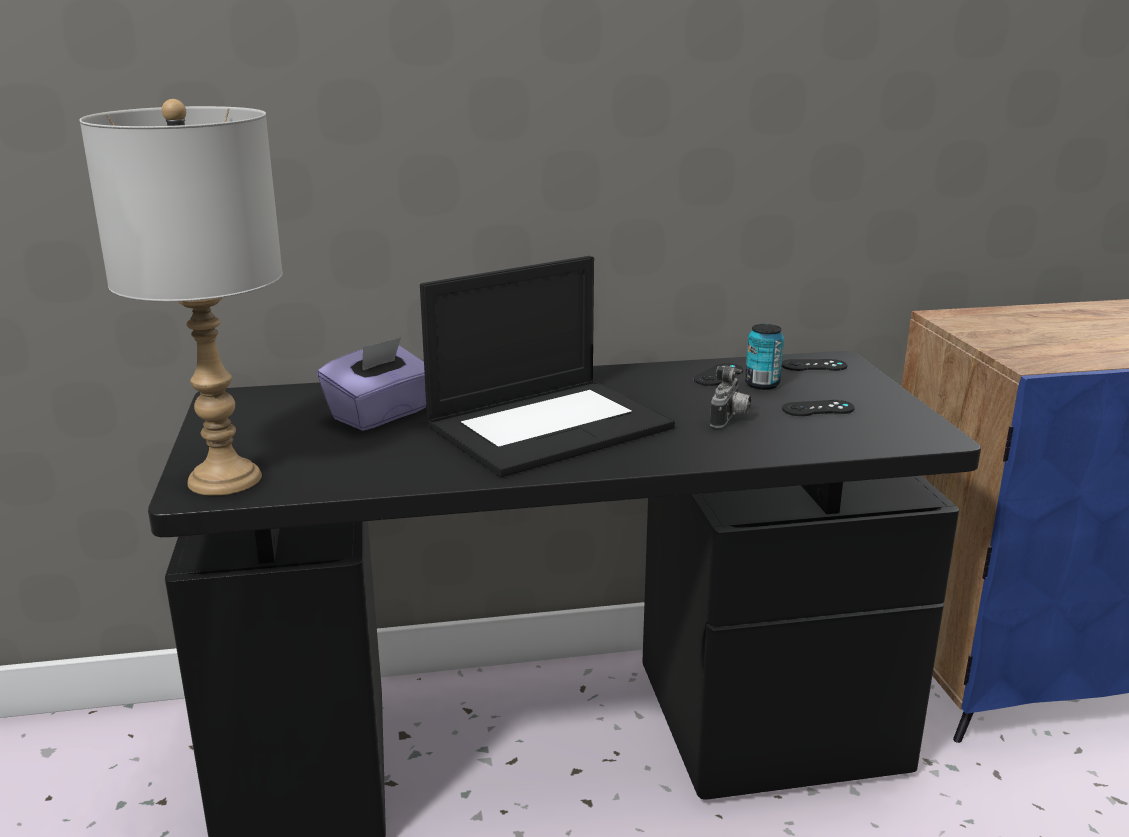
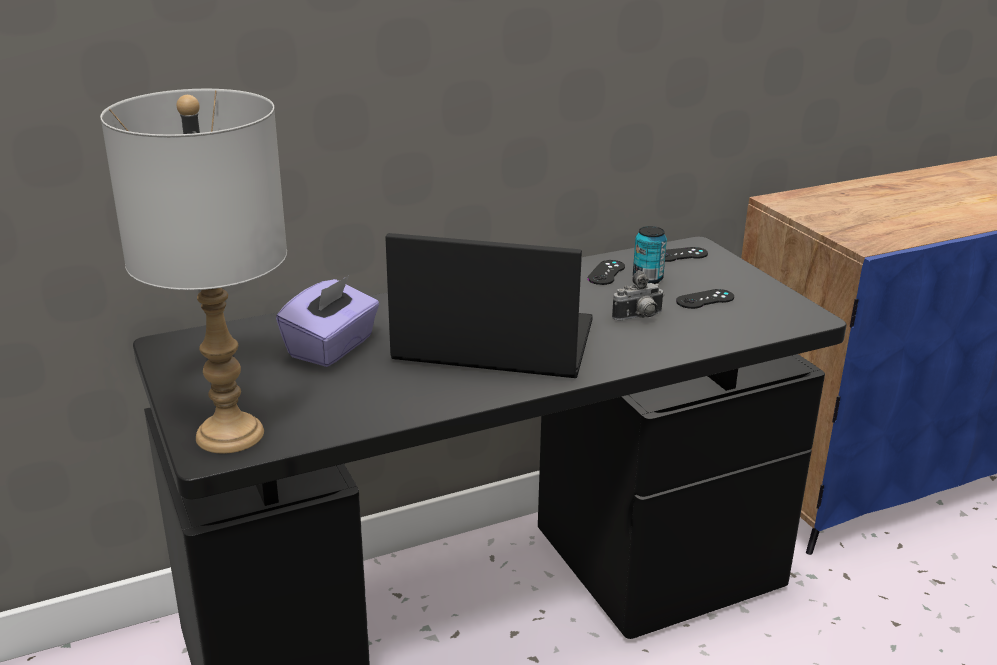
camera: 15 degrees left, 5 degrees up
(550, 425) = (491, 341): laptop -> laptop turned 120 degrees counterclockwise
(730, 419) = (639, 318): camera -> camera turned 60 degrees clockwise

